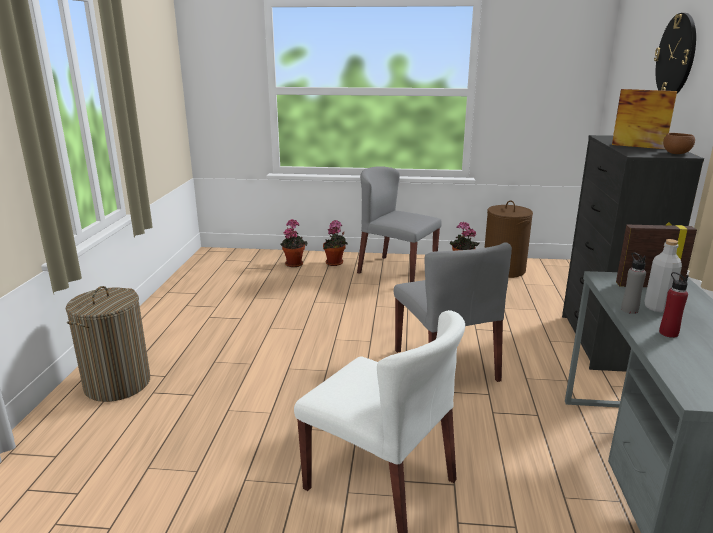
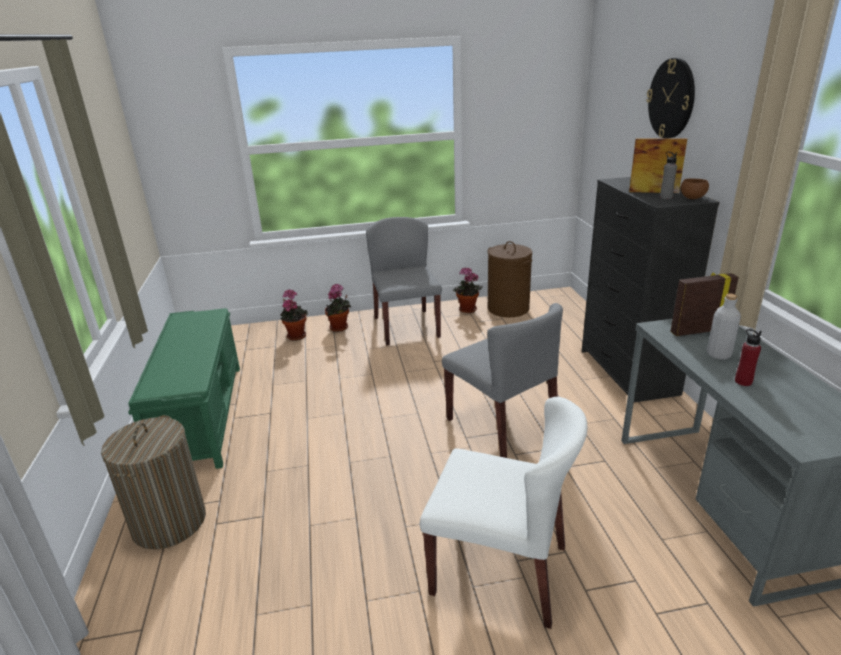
camera: 15 degrees left, 5 degrees up
(185, 310) = (202, 415): none -> green bench
(396, 270) = (406, 326): grey chair -> grey chair turned 60 degrees clockwise
(629, 310) = (698, 361): grey bottle -> grey bottle (666, 197)

